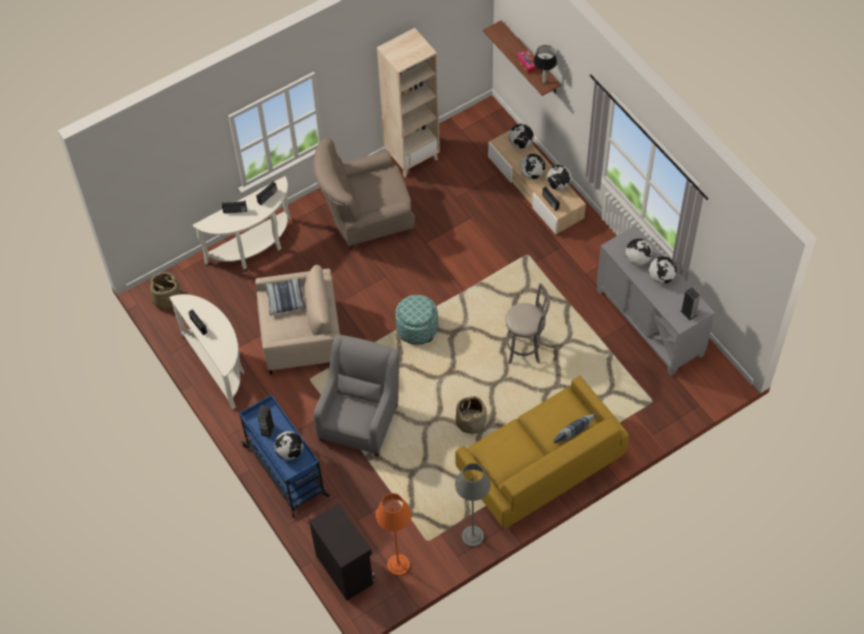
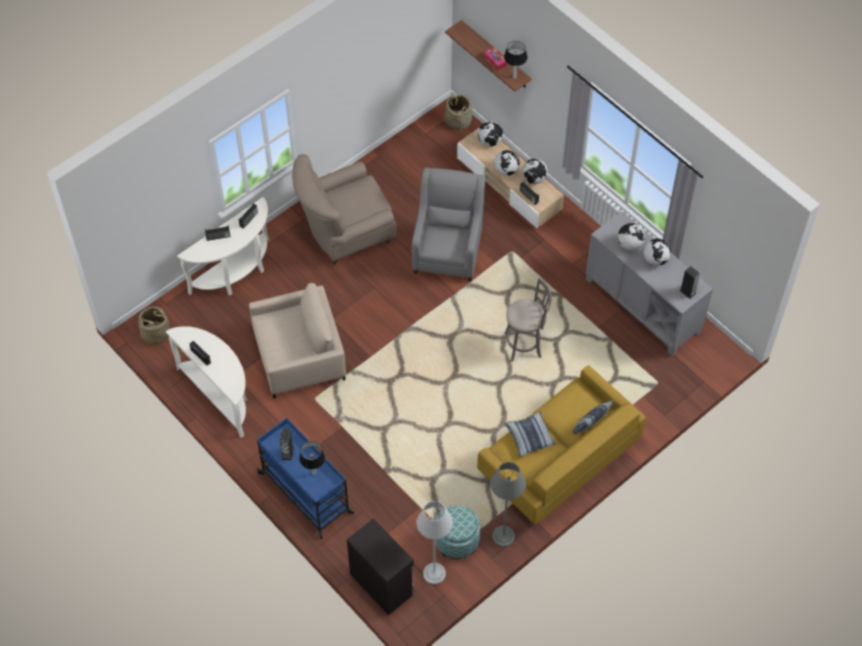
camera: 10 degrees left, 0 degrees up
(285, 298) = (282, 320): pillow -> pillow (529, 436)
(290, 452) = (314, 473): globe -> table lamp
(360, 418) = (372, 432): grey armchair -> grey armchair (448, 250)
(398, 565) = (434, 574): orange floor lamp -> grey floor lamp
(412, 157) = (381, 165): beige bookcase -> none
(417, 329) = (414, 336): ottoman -> ottoman (457, 540)
(471, 422) = (483, 423): basket -> basket (458, 120)

